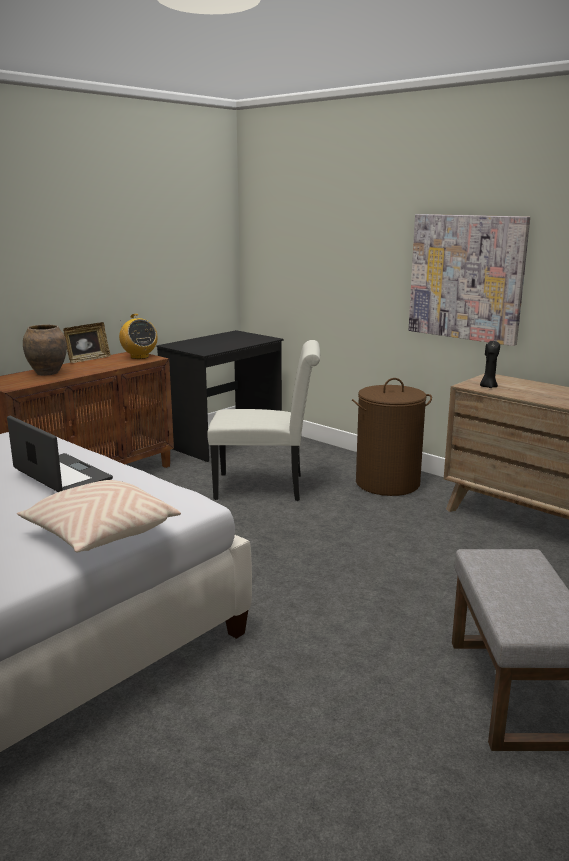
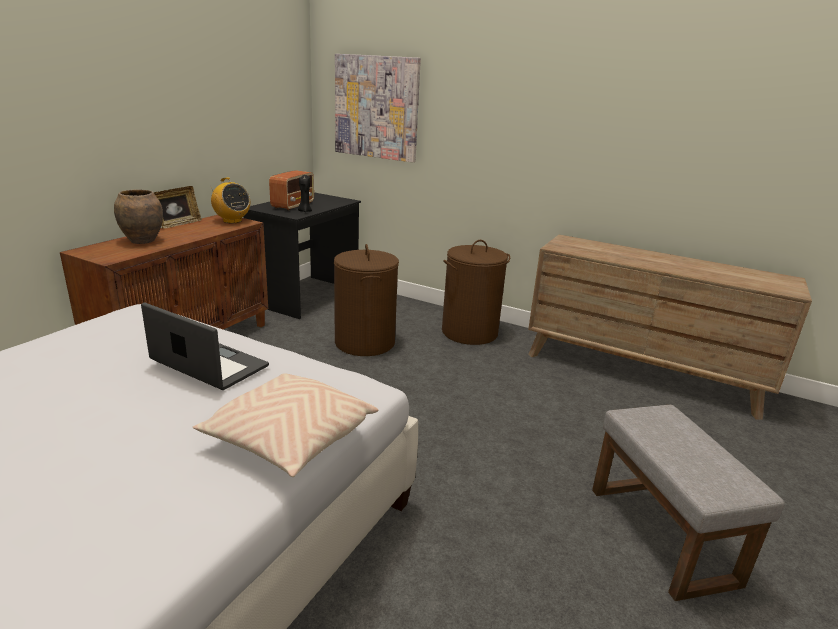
camera: 15 degrees left, 5 degrees up
(209, 343) = (293, 205): none -> radio
(266, 487) = (365, 343): white chair -> brown laundry basket
(466, 277) = (543, 149): picture -> picture (376, 107)
(488, 387) = (571, 249): black candle -> black candle (304, 211)

